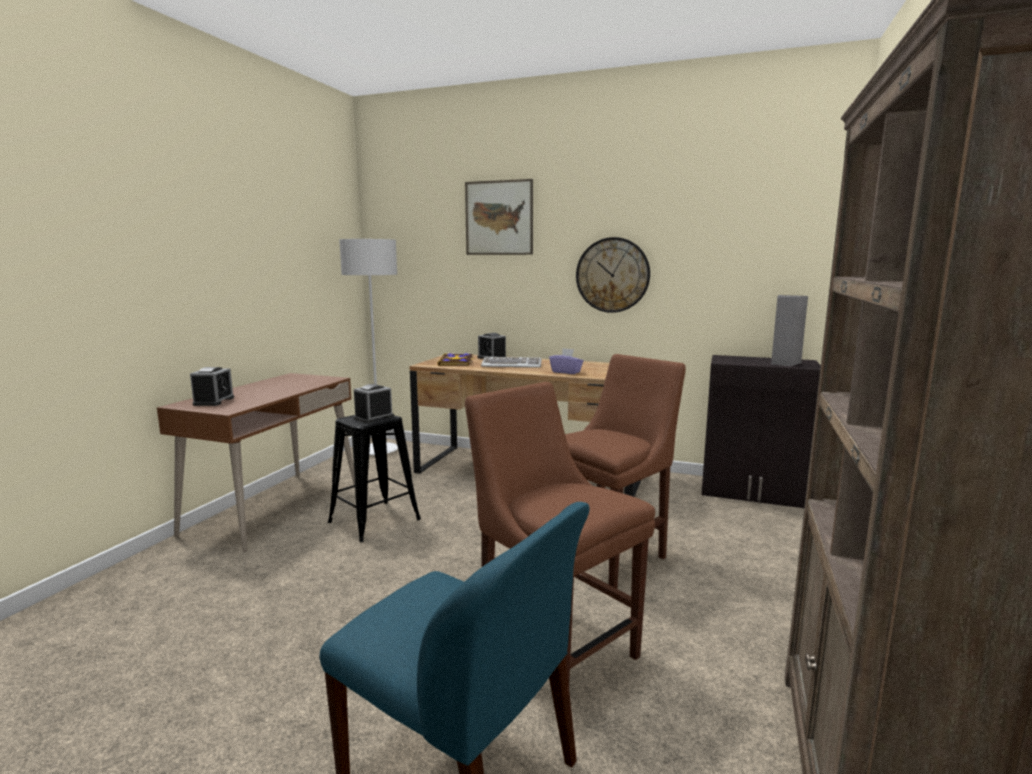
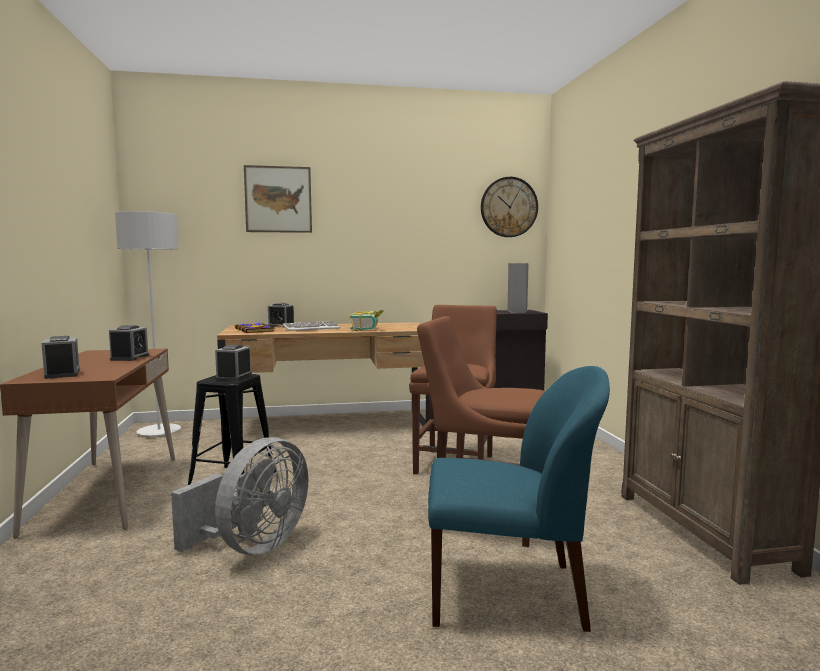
camera: 30 degrees left, 5 degrees down
(297, 387) = (130, 357): none -> alarm clock
(306, 604) = (252, 547): none -> grey fan
(566, 372) = (367, 329): purple tissue box -> book
(612, 275) = (383, 250): wall clock -> wall clock (509, 207)

